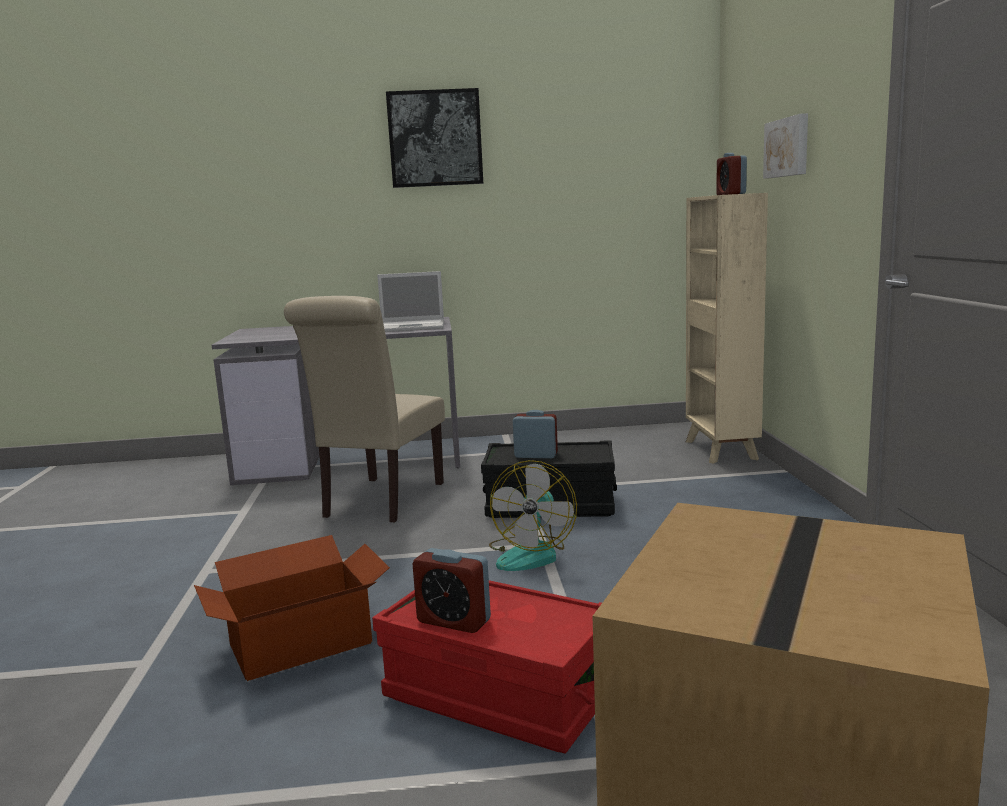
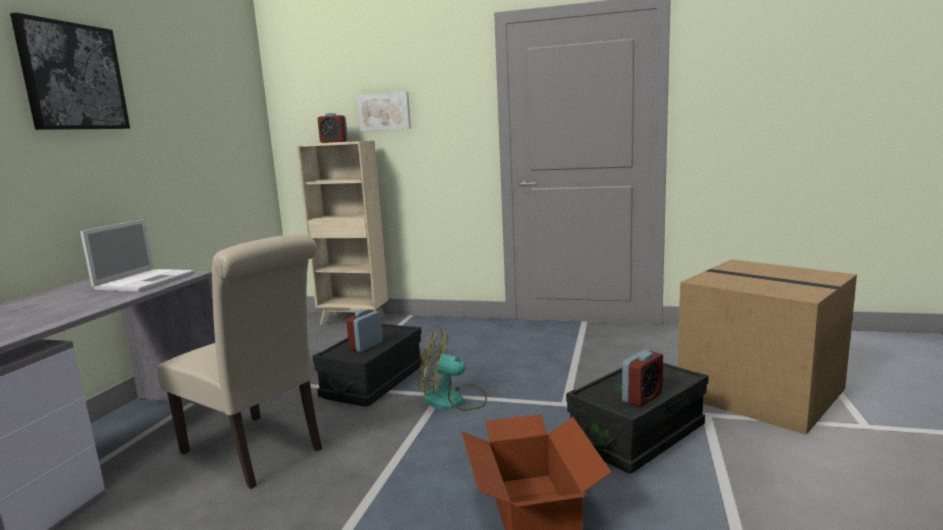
camera: 70 degrees left, 0 degrees up
(499, 694) = (637, 436): red storage box -> black storage box
(532, 554) = (453, 400): fan -> fan turned 150 degrees clockwise

